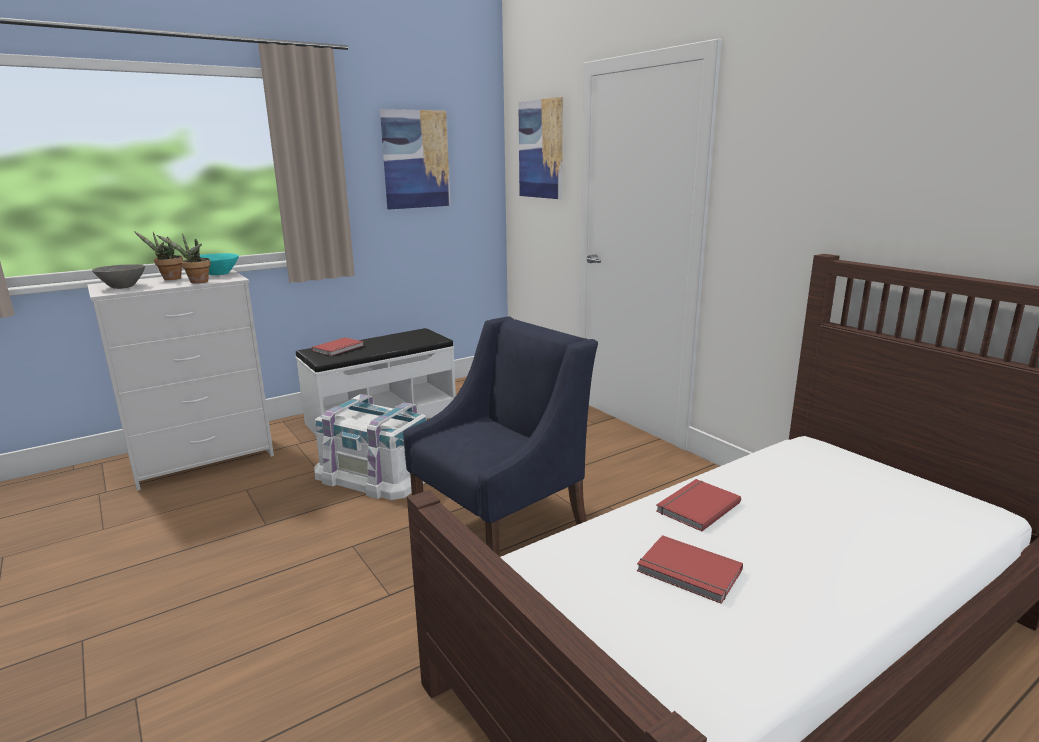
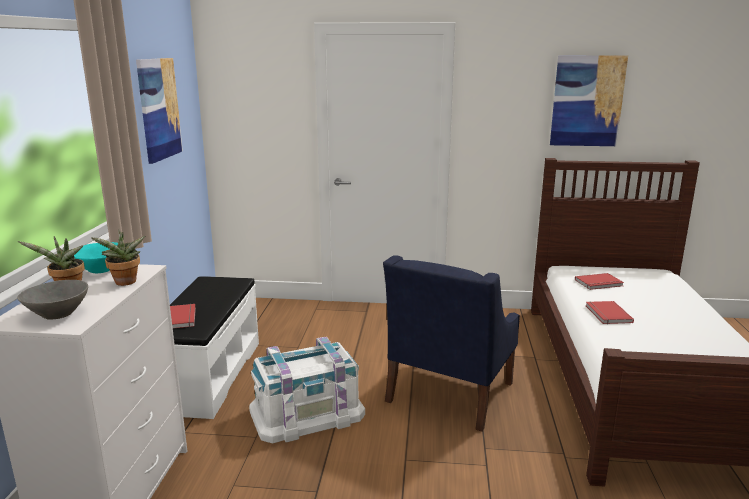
camera: 50 degrees left, 0 degrees up
(502, 522) = (448, 392): blue armchair -> blue armchair turned 150 degrees counterclockwise
(541, 149) = (259, 92): picture -> picture (587, 101)
(688, 573) = (667, 340): red book -> red book (599, 283)

